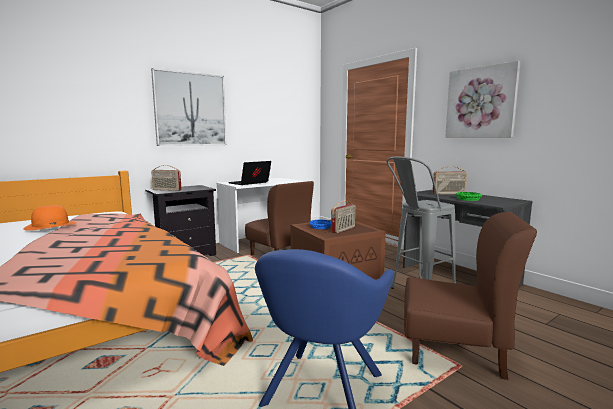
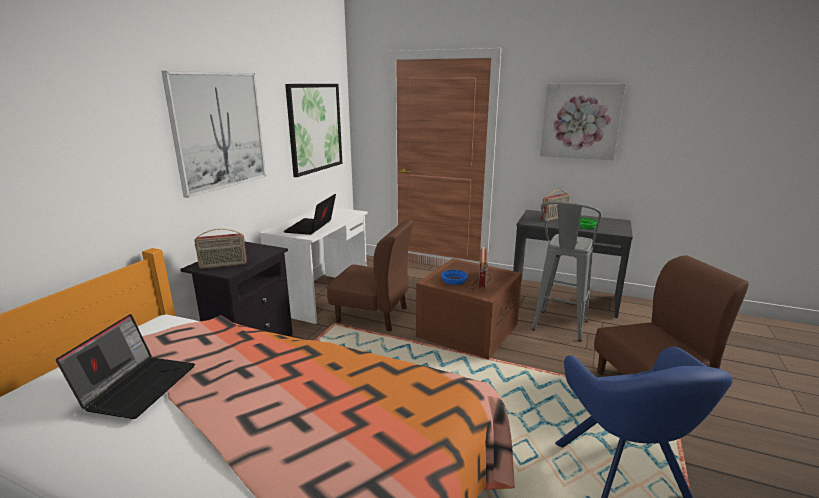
camera: 30 degrees left, 10 degrees up
(51, 225) = (138, 385): orange hat -> laptop
(281, 120) = (315, 128): none -> picture

